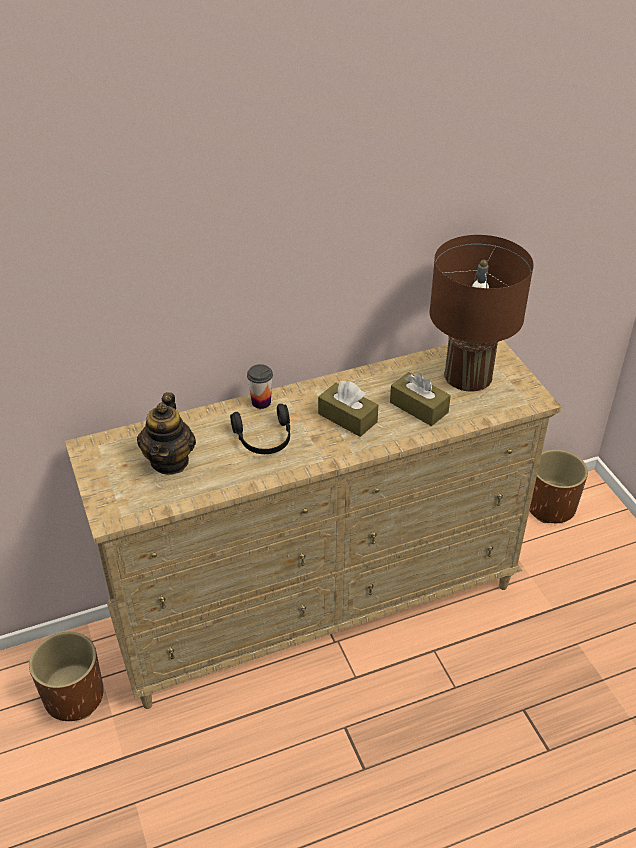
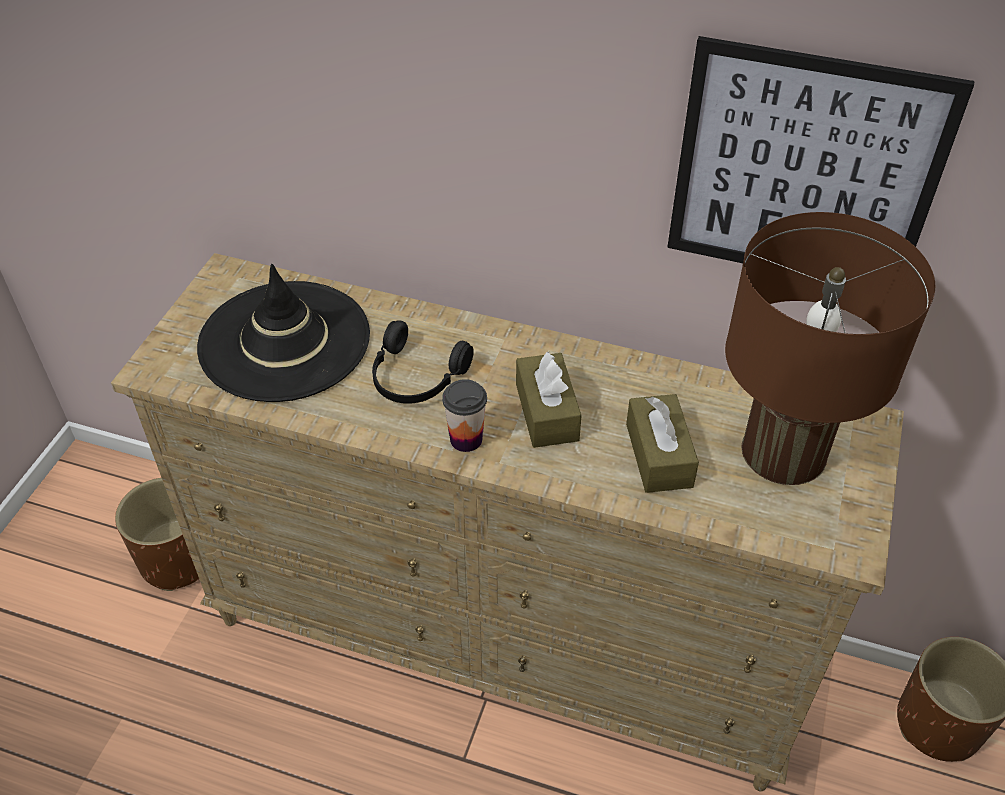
camera: 40 degrees right, 5 degrees up
(170, 461) = (284, 341): teapot -> black hat
(261, 402) = (466, 328): cup -> cup (466, 439)
(427, 224) = (804, 171): none -> picture

